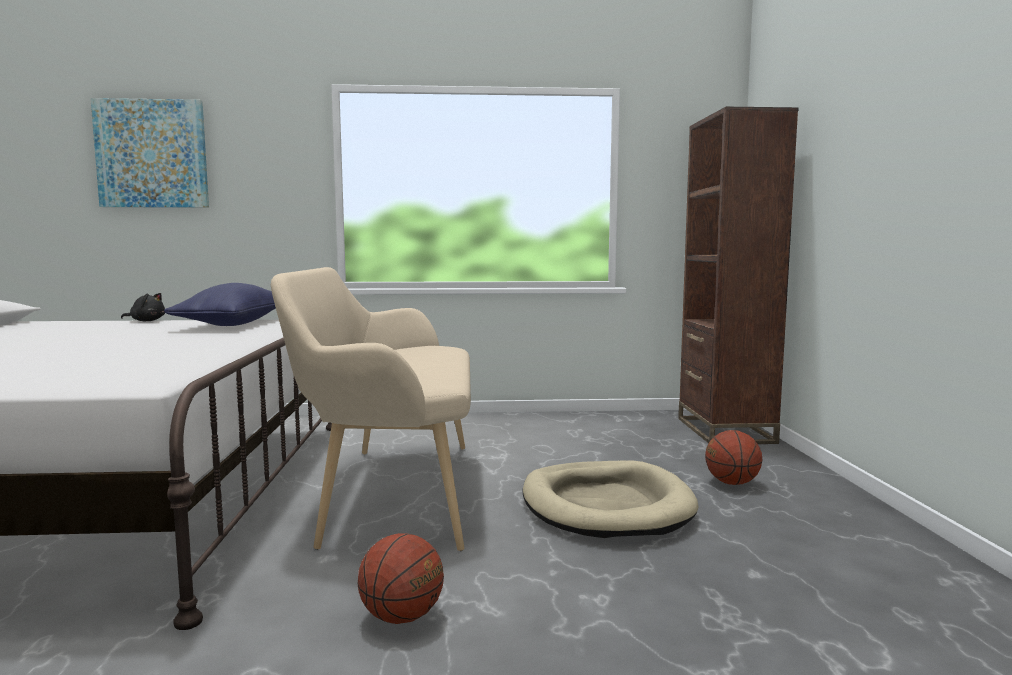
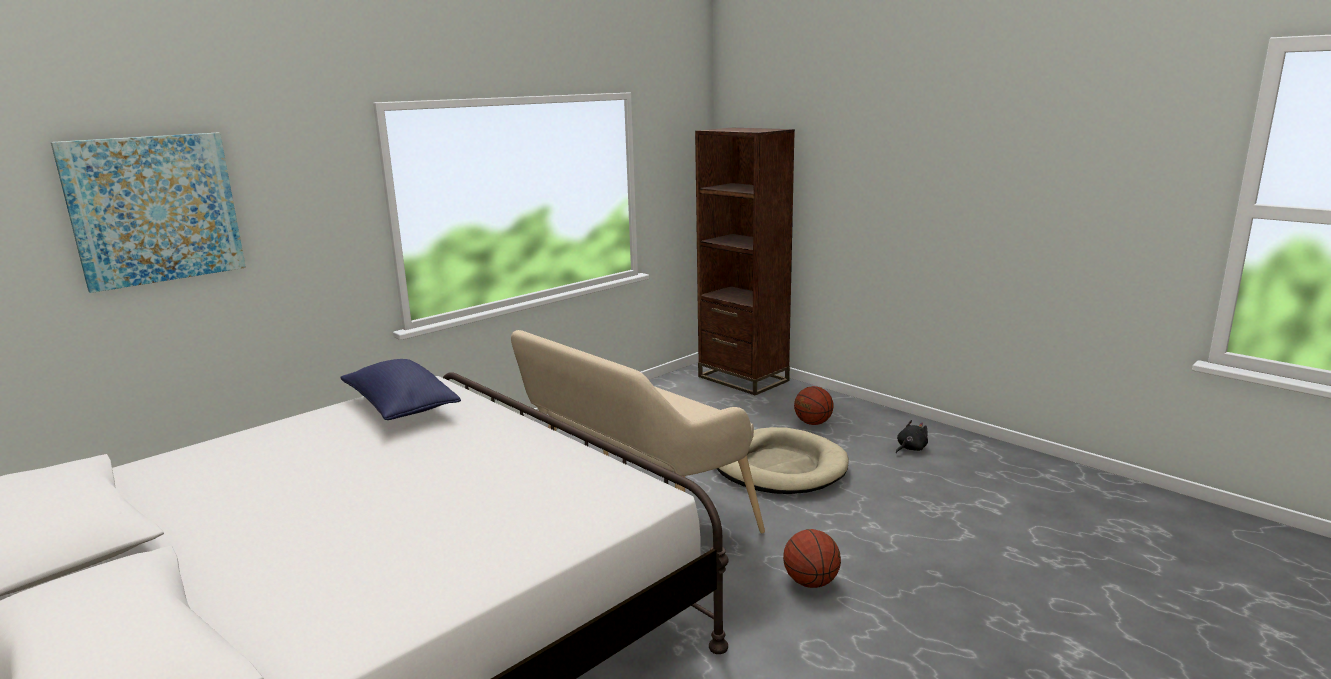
camera: 40 degrees left, 10 degrees up
(146, 321) = (270, 430): black plush toy -> black plush toy (910, 448)

